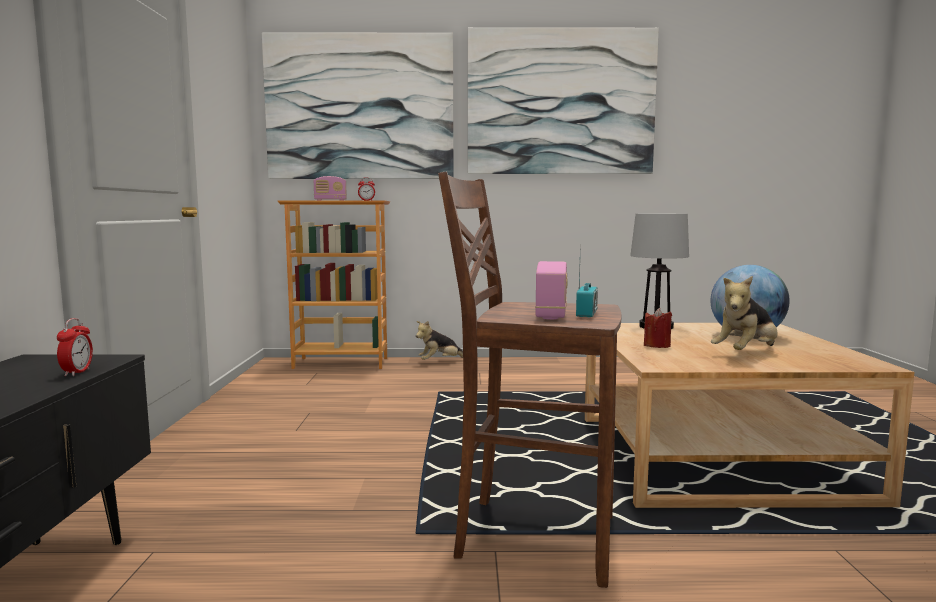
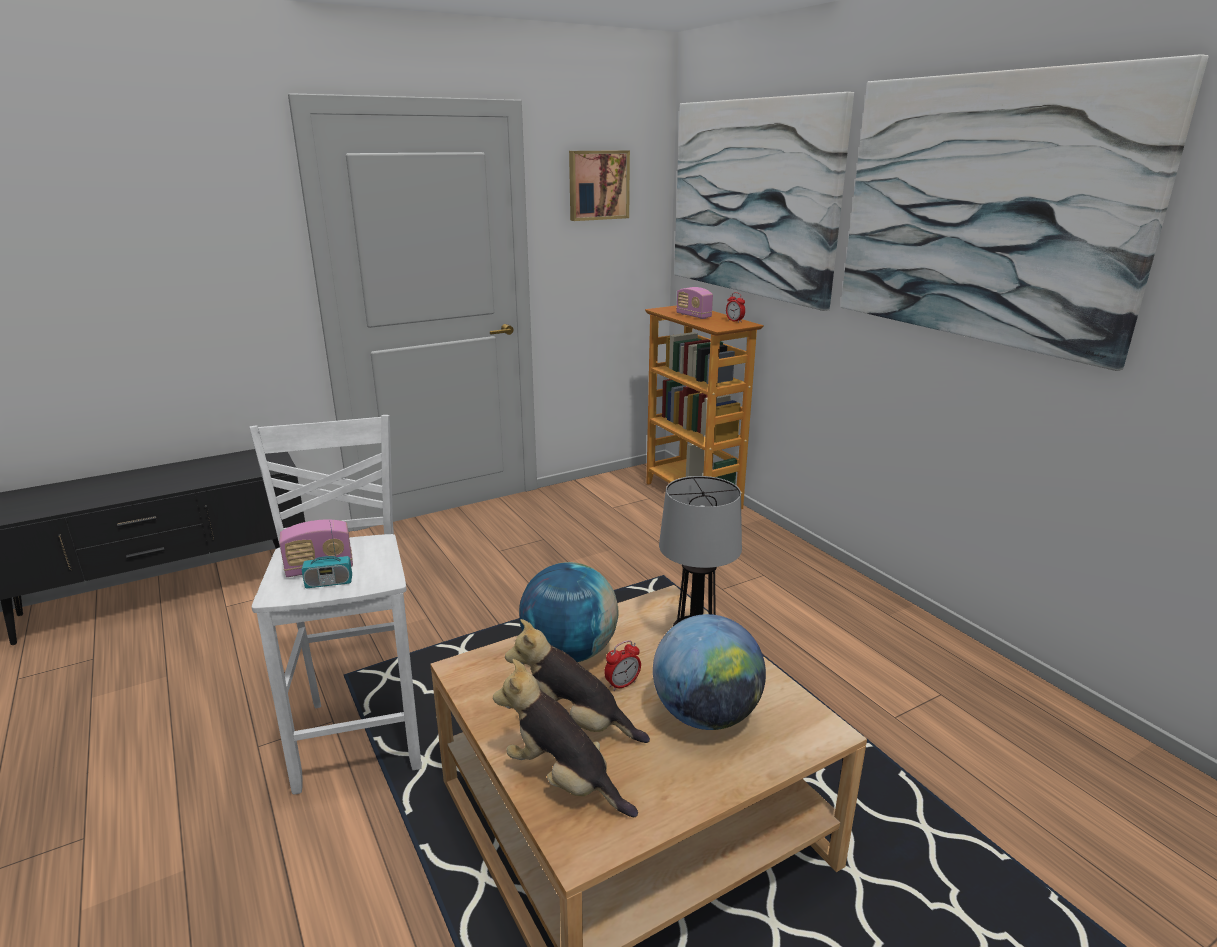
camera: 60 degrees right, 15 degrees up
(77, 372) = (241, 474): alarm clock -> alarm clock (622, 684)
(222, 84) = (598, 185): none -> picture
(440, 362) = (771, 539): plush toy -> plush toy (564, 780)
(532, 536) = (362, 733): brown stool -> white stool
(657, 345) = (569, 653): red candle -> globe

